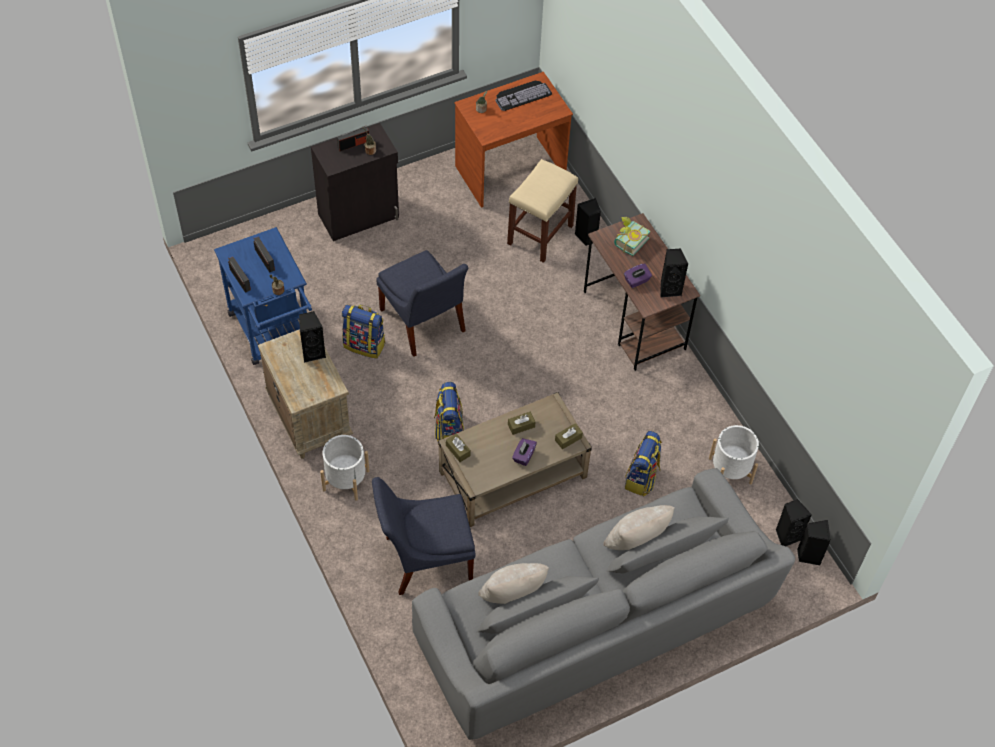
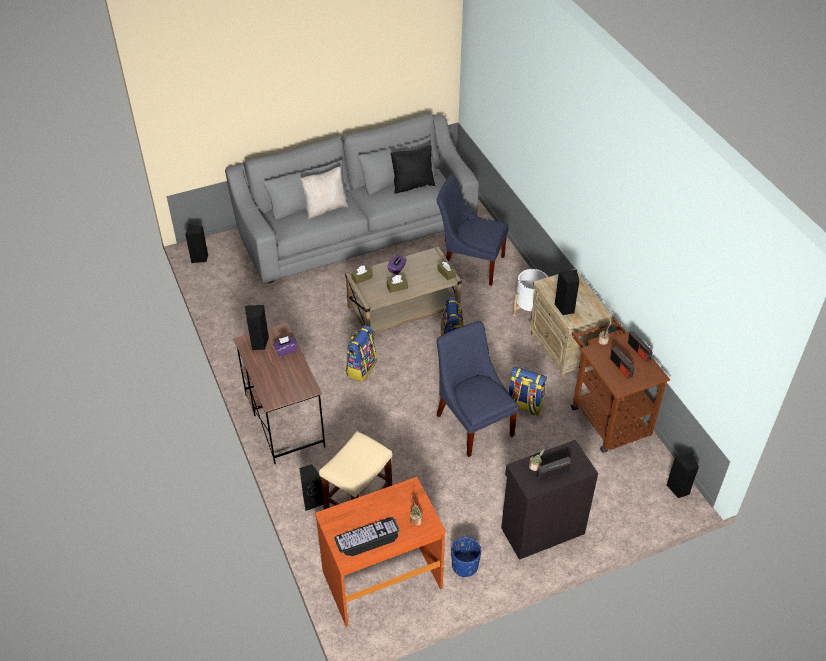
camera: 175 degrees left, 10 degrees down
(273, 334) = (606, 416): blue cart -> brown cart
(424, 558) = (470, 263): blue chair -> blue chair turned 150 degrees counterclockwise
(434, 184) = (465, 566): none -> blue planter
(512, 596) = (412, 185): beige pillow -> black pillow
(628, 241) = (285, 384): book -> none
(642, 478) = (306, 305): backpack -> backpack (361, 368)
(730, 470) = (237, 308): white planter -> none
(787, 536) = (210, 269): black speaker -> black speaker (678, 489)

